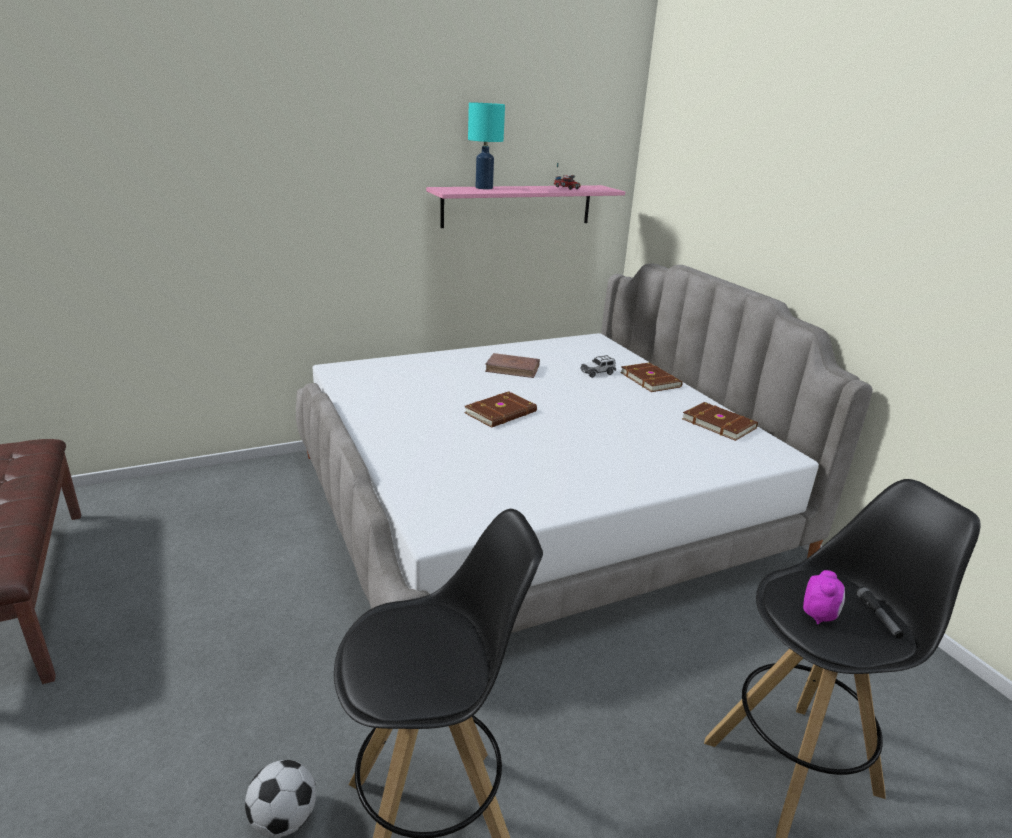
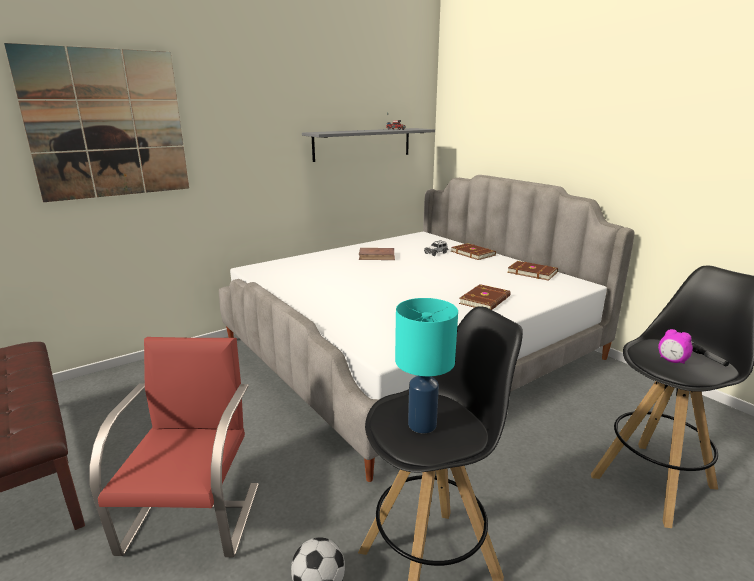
camera: 10 degrees left, 5 degrees down
(158, 170) = (108, 125): none -> picture
(177, 693) = (194, 516): none -> red chair
(484, 188) = (342, 131): turquoise table lamp -> turquoise table lamp (422, 425)
(501, 413) = (385, 282): brown book -> brown book (486, 300)
(518, 205) = (363, 144): pink shelf -> grey shelf
(818, 615) = (672, 361): alarm clock -> alarm clock turned 120 degrees clockwise

